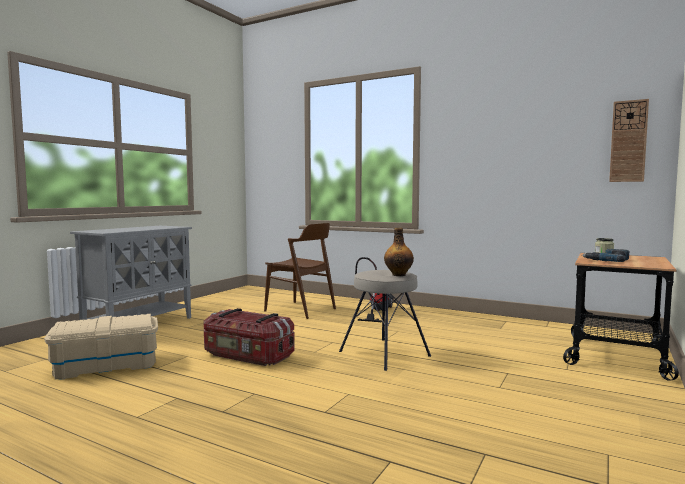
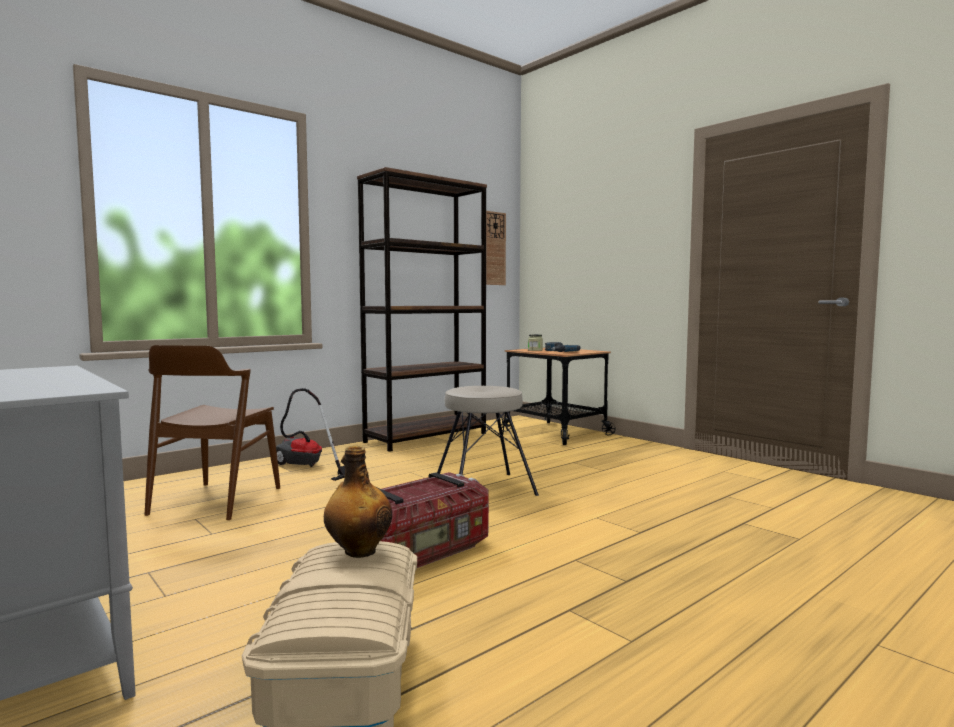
camera: 70 degrees left, 0 degrees up
(300, 310) = (216, 500): brown chair -> brown chair turned 135 degrees clockwise
(398, 275) = (502, 387): bottle -> bottle (359, 551)
(497, 321) = (426, 437): none -> brown bookcase

